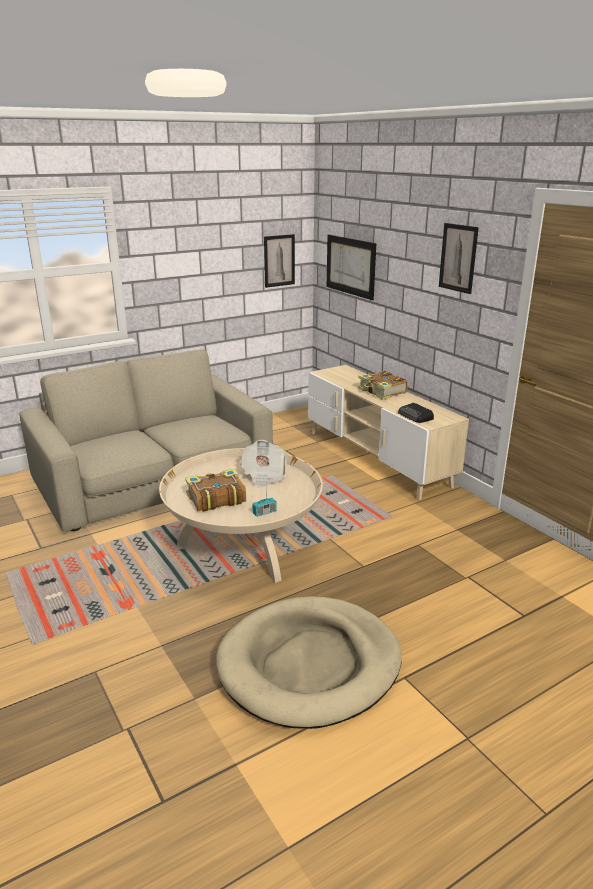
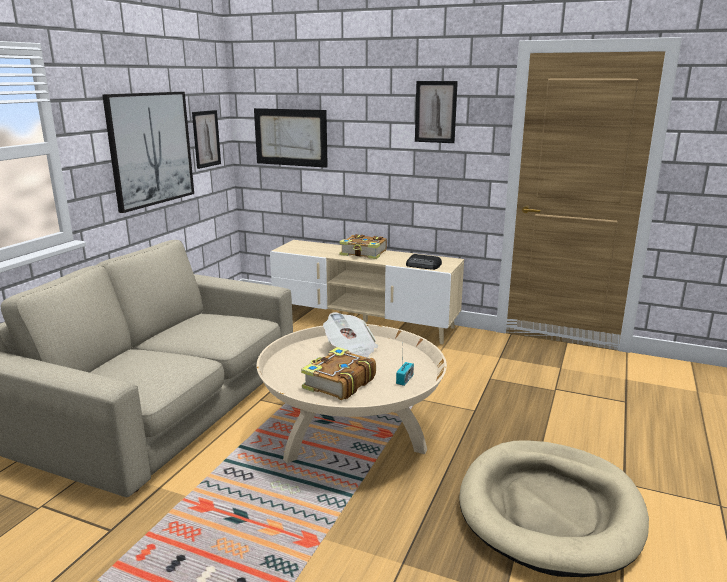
camera: 35 degrees left, 5 degrees down
(213, 269) = (151, 149): none -> picture

